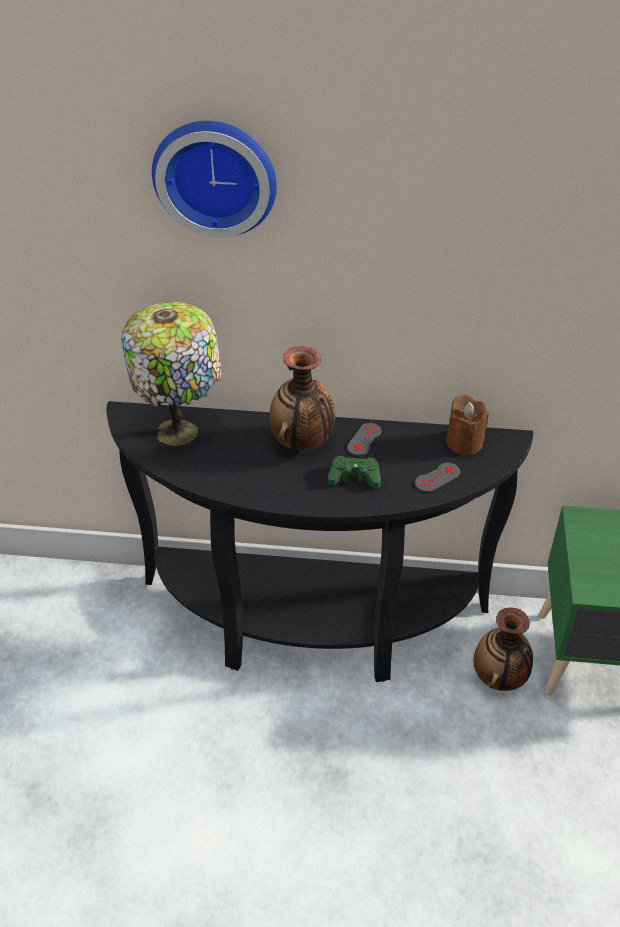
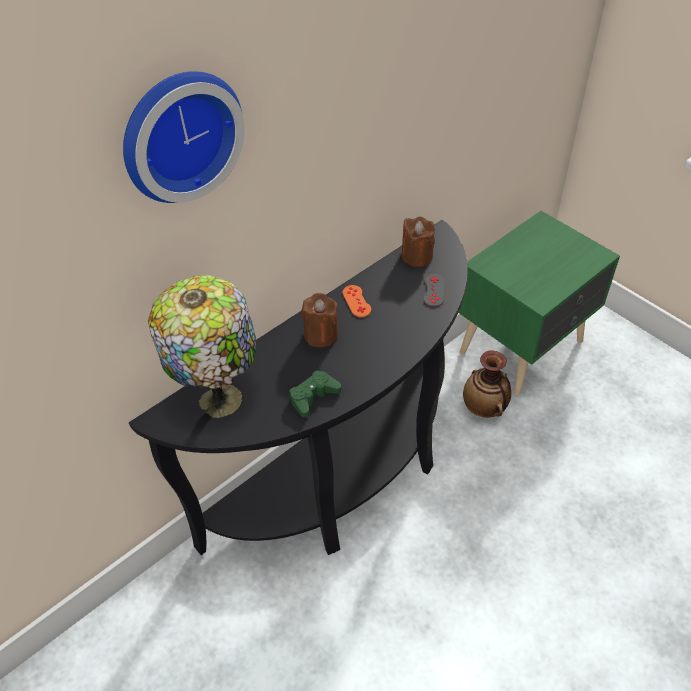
camera: 45 degrees left, 5 degrees up
(303, 442) = (321, 335): vase -> brown candle
(354, 477) = (387, 331): green game controller -> green game controller (313, 397)
(364, 439) = (356, 301): grey game controller -> orange game controller

